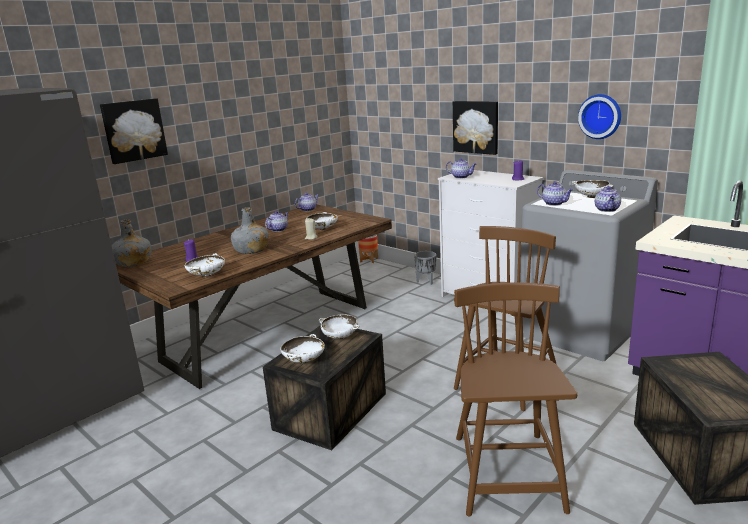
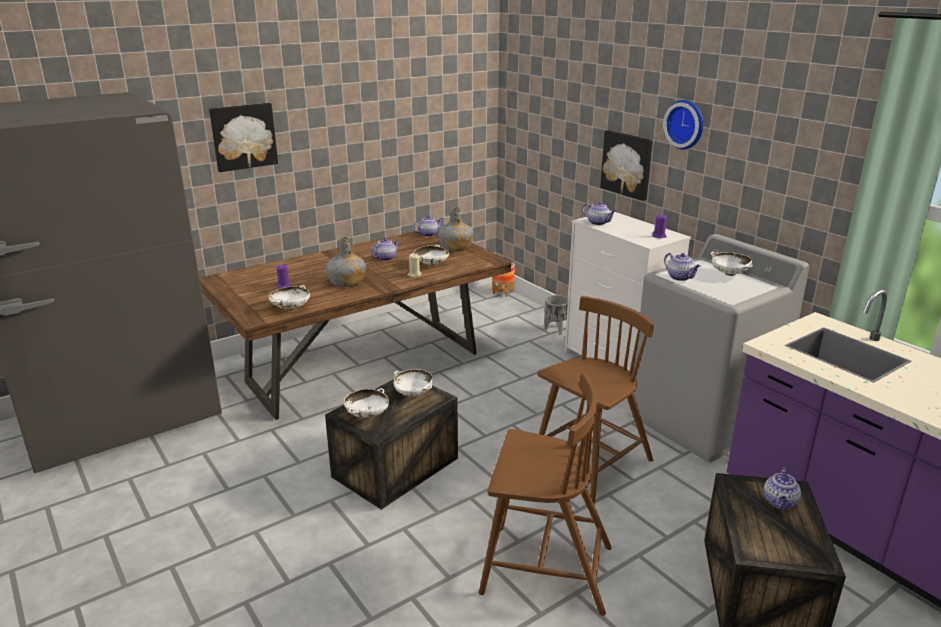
camera: 10 degrees right, 5 degrees up
(133, 263) = (226, 280): grey bottle -> grey bottle (455, 247)
(507, 475) = (544, 569): brown chair -> brown chair turned 90 degrees clockwise
(600, 116) = (758, 179): wall clock -> wall clock (686, 124)
(607, 210) = (733, 296): teapot -> teapot (780, 502)

